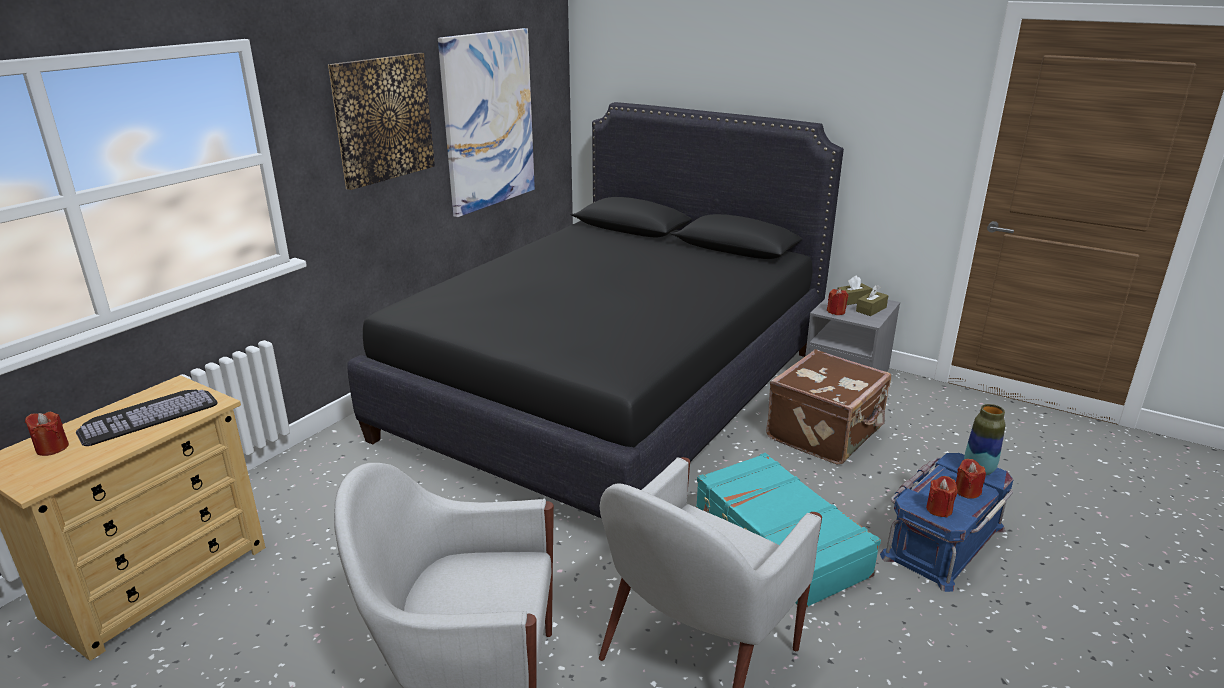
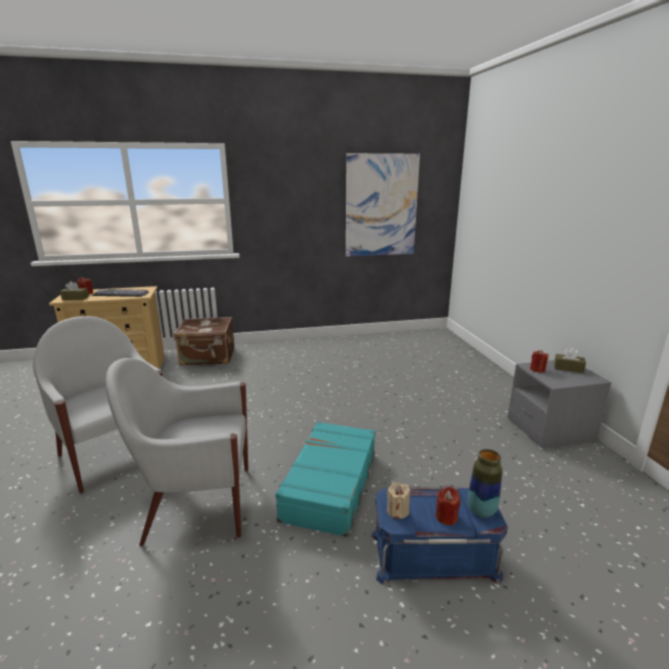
camera: 45 degrees right, 5 degrees down
(383, 119) = (301, 193): picture -> none
(610, 392) = (378, 376): black bed -> none
(826, 434) = (468, 452): brown suitcase -> brown suitcase (208, 357)
(871, 309) = (571, 377): brown tissue box -> brown tissue box (75, 298)
(939, 509) = (397, 511): red candle -> beige candle

